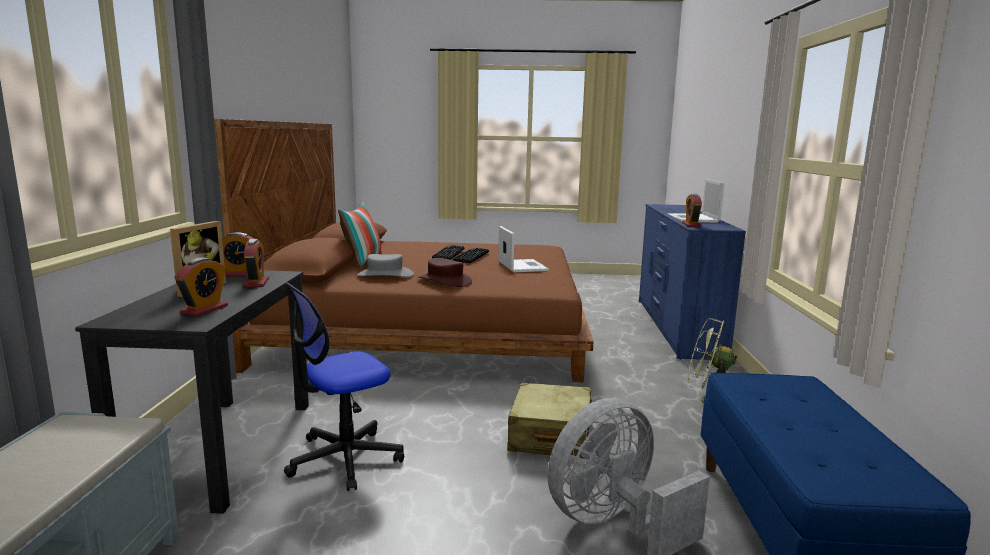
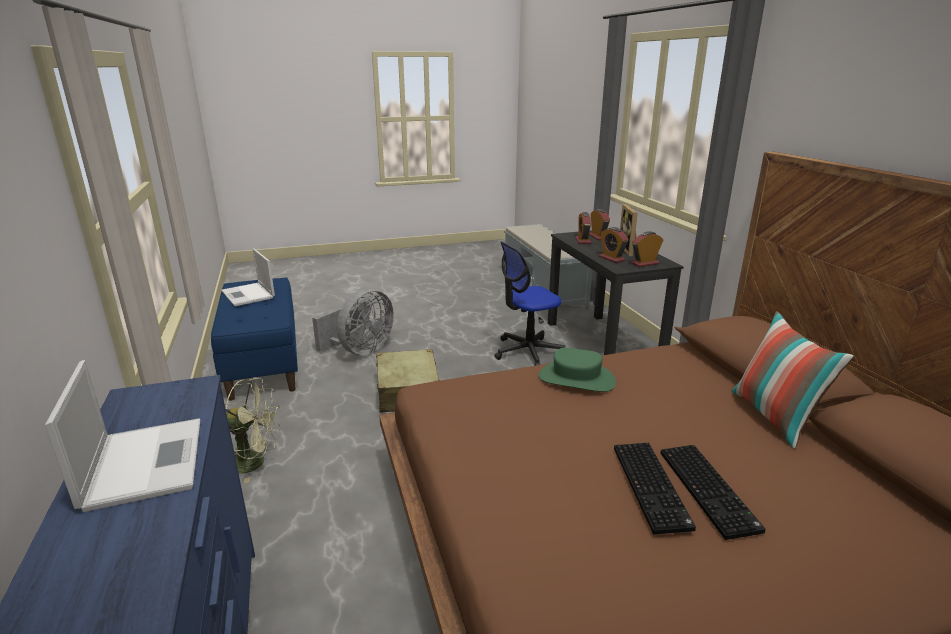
camera: 160 degrees right, 10 degrees up
(344, 459) = (527, 352): office chair -> office chair turned 150 degrees counterclockwise
(385, 275) = (663, 377): grey hat -> none
(445, 281) = (576, 379): brown hat -> green hat
(521, 266) = (522, 462): laptop -> laptop (248, 295)
(691, 225) = (194, 402): alarm clock -> alarm clock (598, 237)

